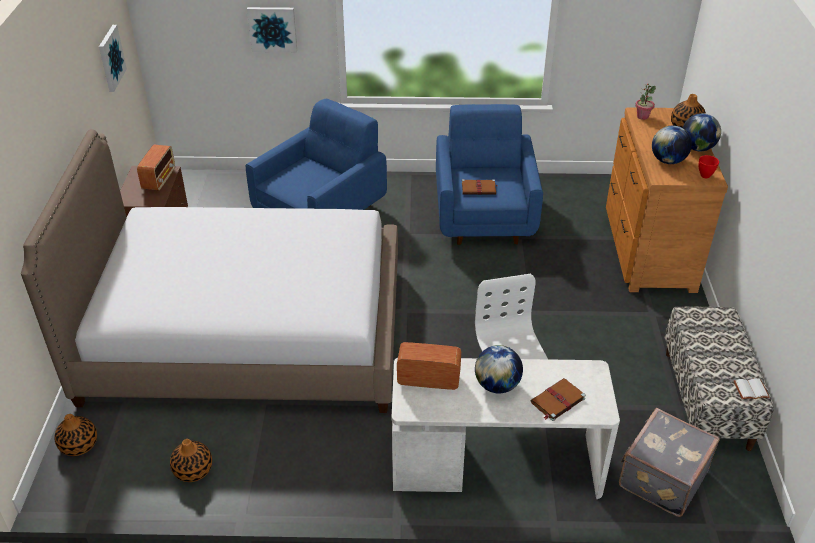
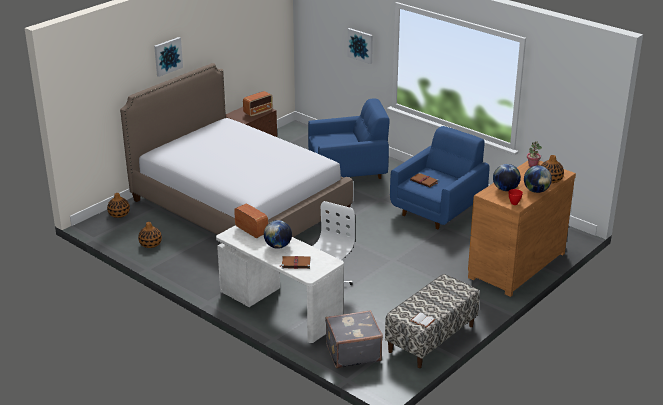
camera: 40 degrees right, 10 degrees down
(111, 58) = (258, 34): picture -> picture (167, 56)

